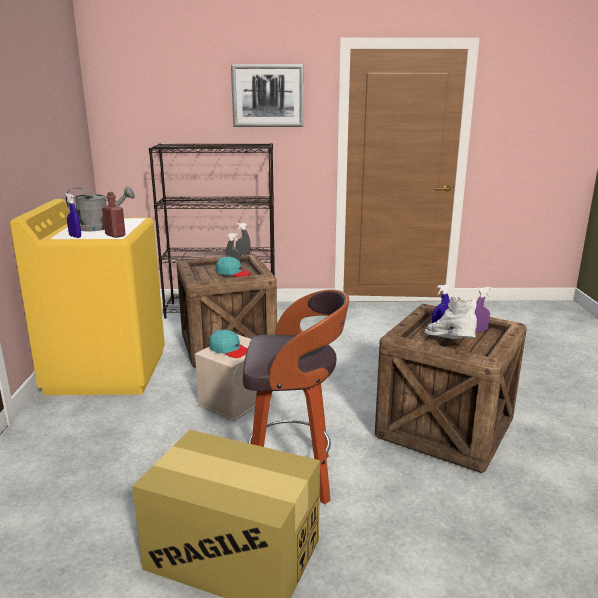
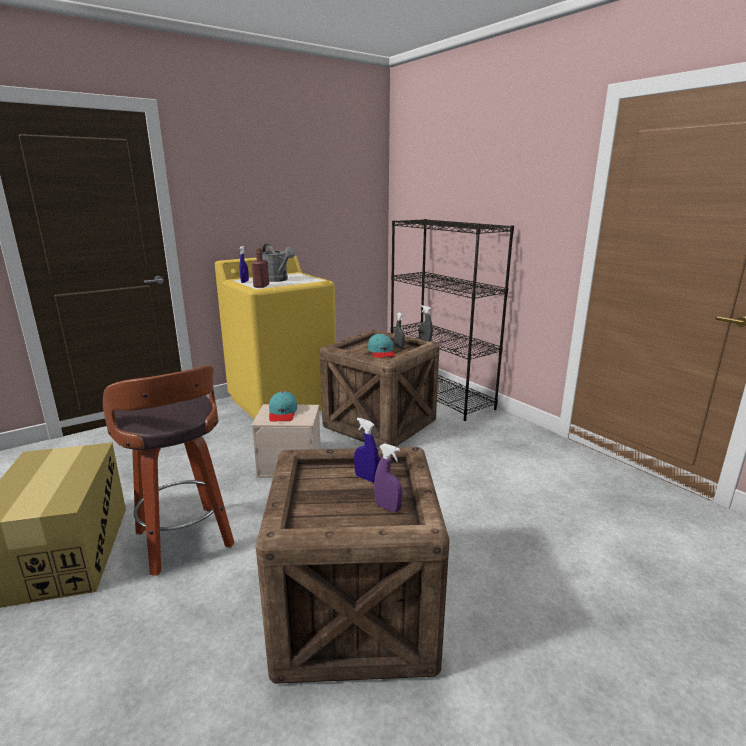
camera: 55 degrees right, 0 degrees up
(268, 96) = (519, 169): picture -> none
(450, 345) = (315, 497): white boot -> none

